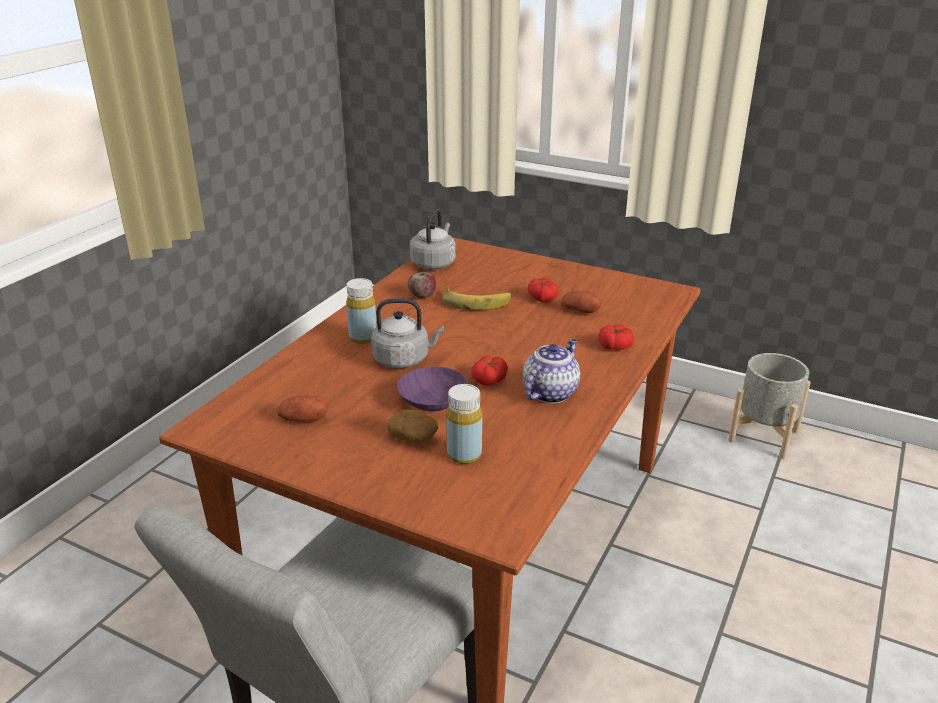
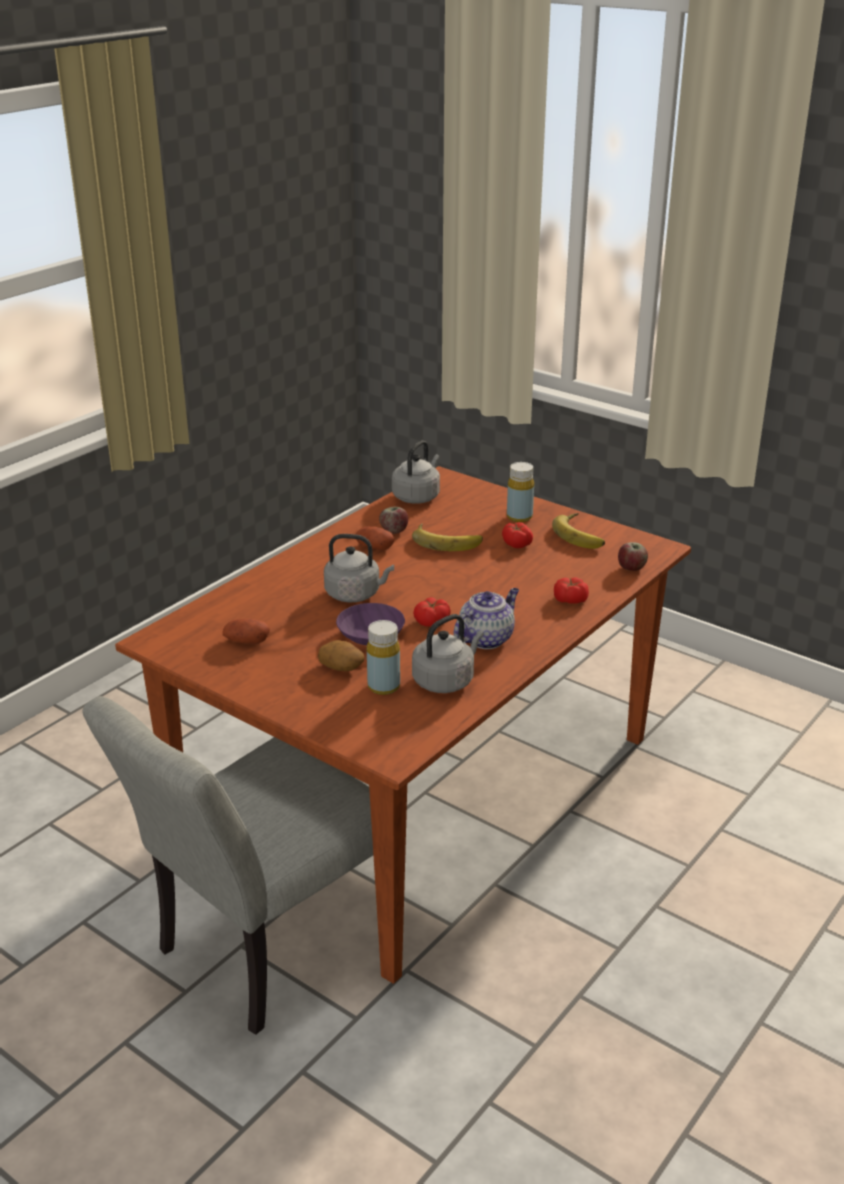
camera: 10 degrees right, 0 degrees up
(363, 337) = (322, 569): yellow bottle -> yellow bottle (519, 517)
(526, 441) = (446, 680): none -> grey kettle
(580, 311) = (550, 560): potato -> potato (374, 547)
(598, 285) = (581, 535): none -> banana
(658, 312) = (632, 568): none -> apple
(763, 436) = (783, 719): grey planter -> none

